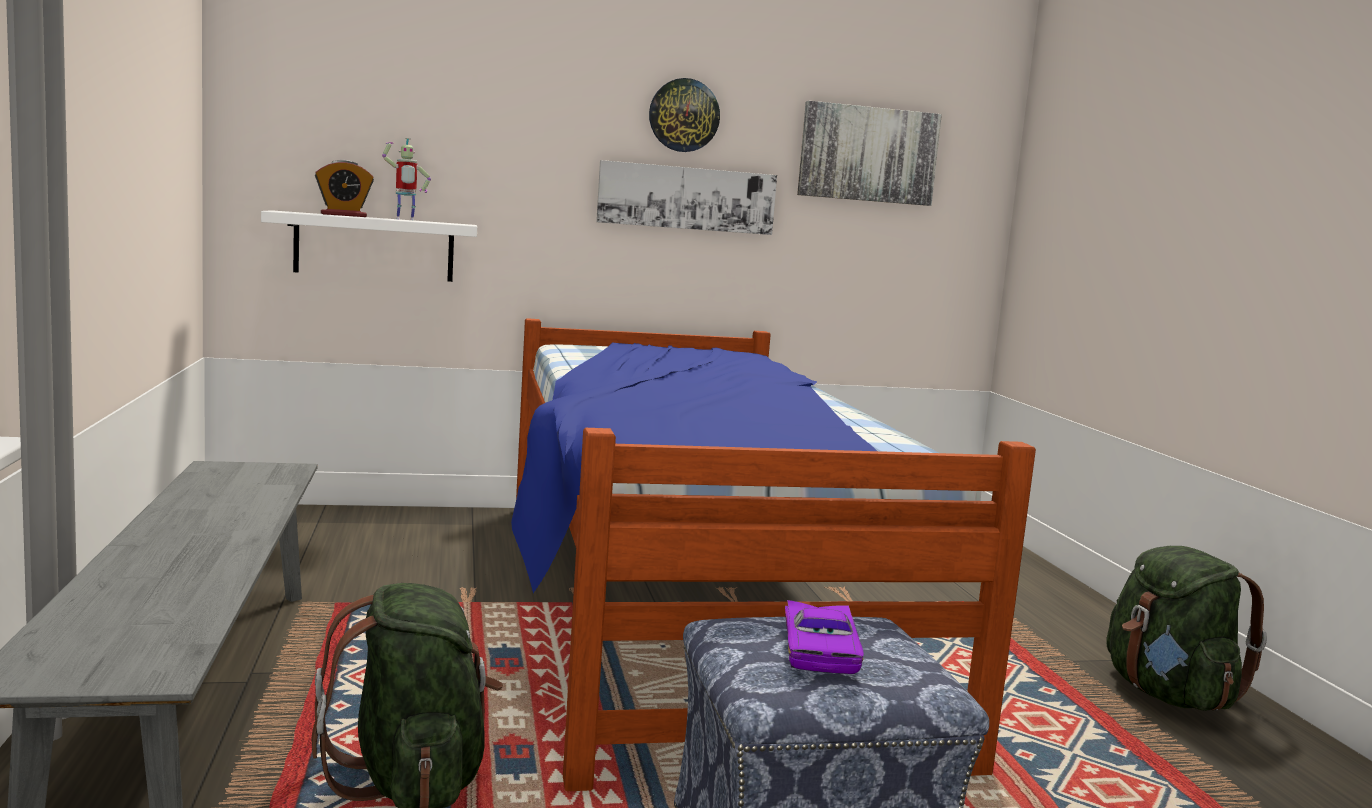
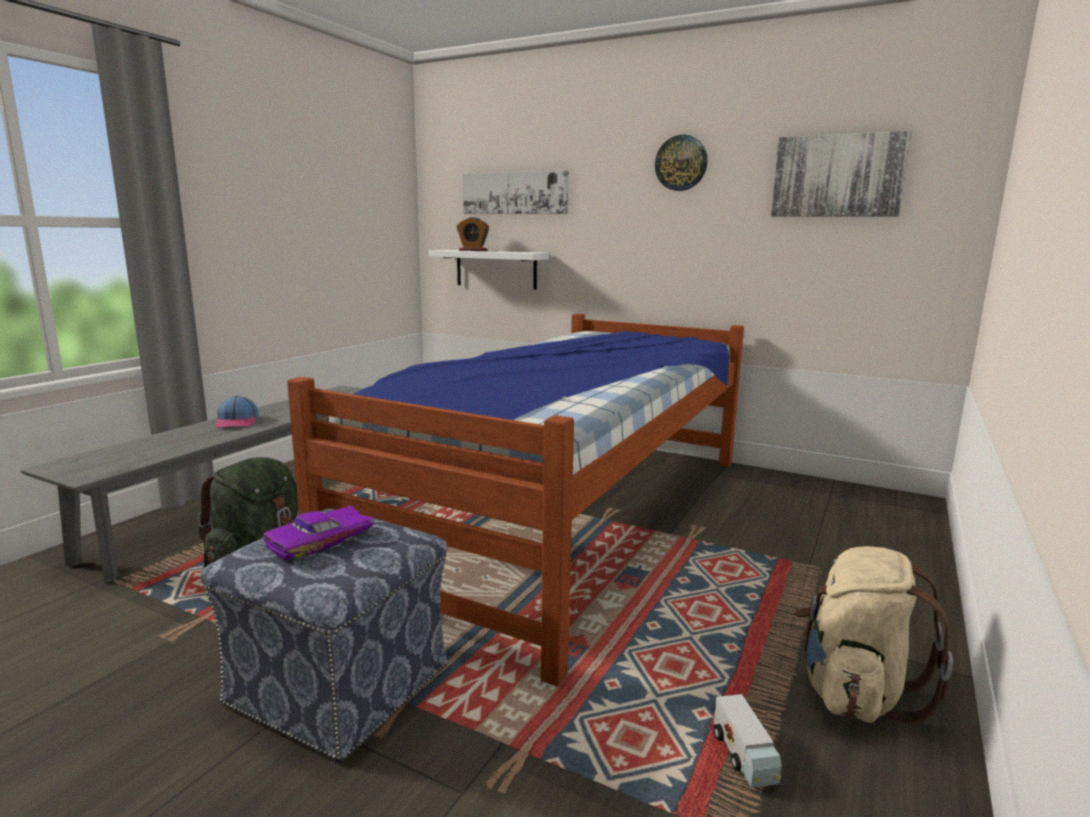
camera: 40 degrees right, 5 degrees up
(178, 541) = (237, 421): none -> cap
(404, 219) = (504, 251): toy robot -> none
(686, 198) = (683, 225): picture -> picture (515, 193)
(1169, 695) = (854, 692): green backpack -> beige backpack
(1190, 770) = (744, 757): none -> toy truck

